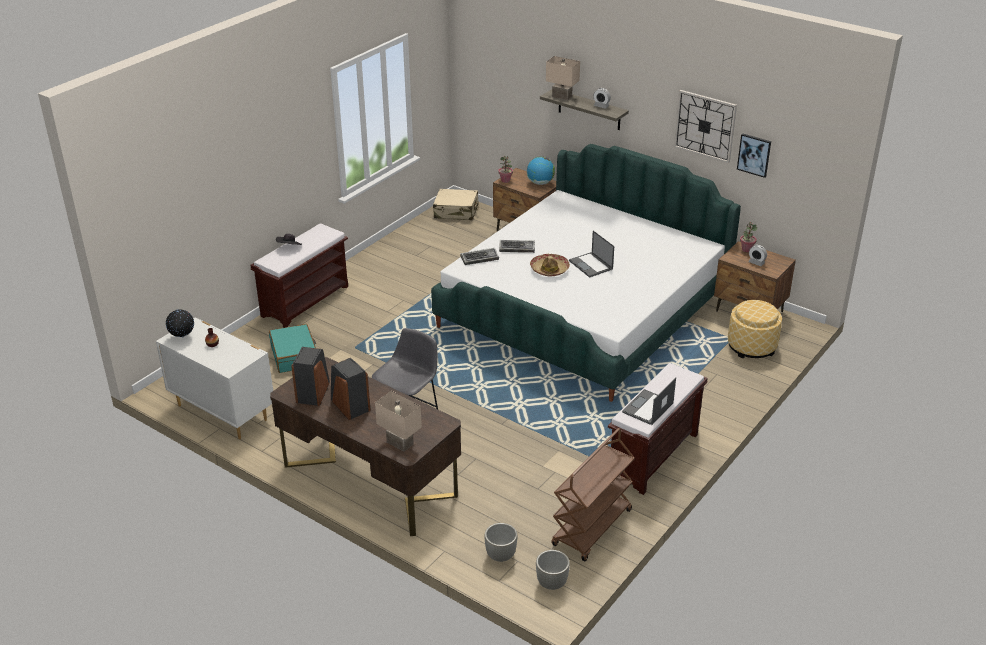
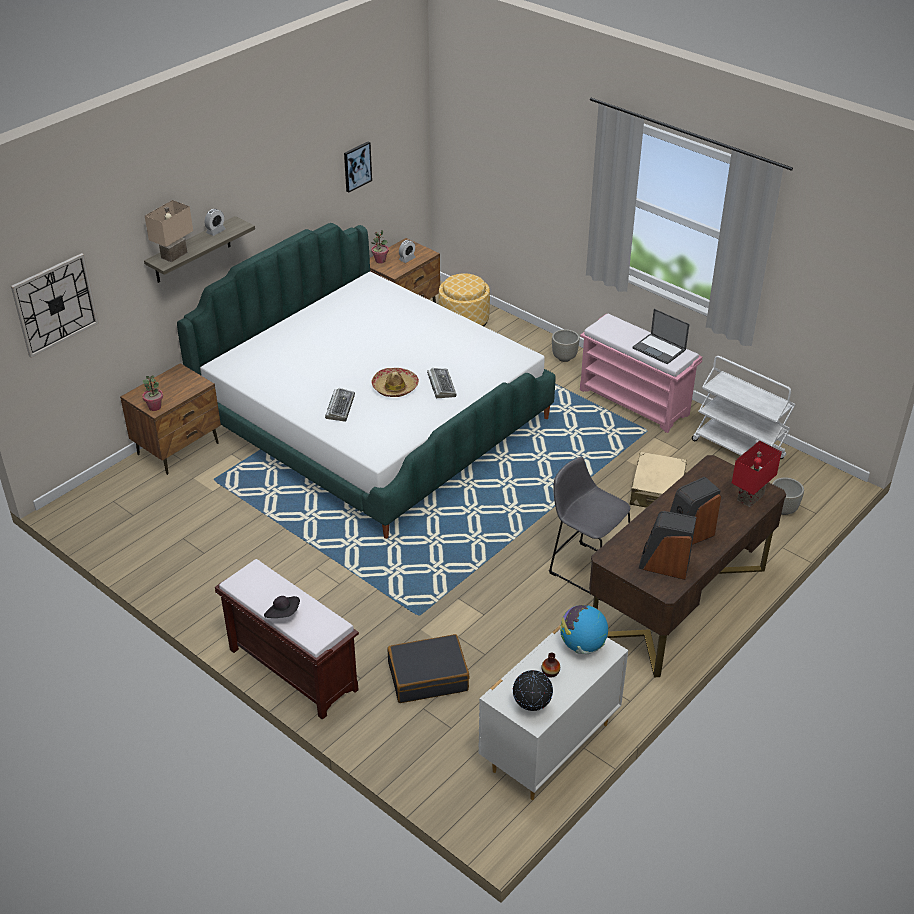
camera: 85 degrees left, 5 degrees up
(294, 355) = (428, 676): turquoise suitcase -> black suitcase
(401, 442) = (749, 496): beige table lamp -> red table lamp
(456, 211) = (96, 509): beige suitcase -> beige suitcase (657, 491)
(480, 258) = (357, 438): keyboard -> keyboard (441, 385)
(540, 183) = (174, 379): globe -> globe (582, 645)
(551, 583) = (813, 480): grey planter -> grey planter (564, 358)
(591, 265) = (392, 358): laptop -> none
(592, 528) = (738, 449): brown cart -> white cart
(653, 457) = (635, 402): brown bench -> pink bench
(705, 126) = (311, 172): wall clock -> wall clock (55, 304)

